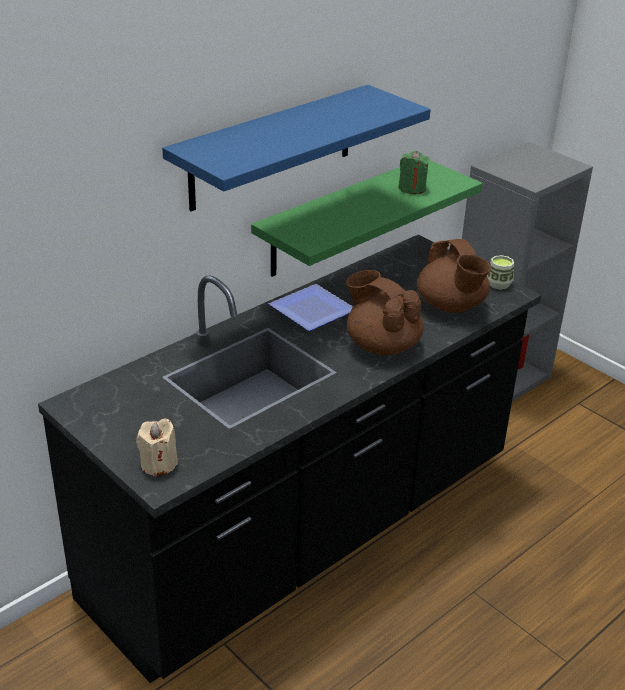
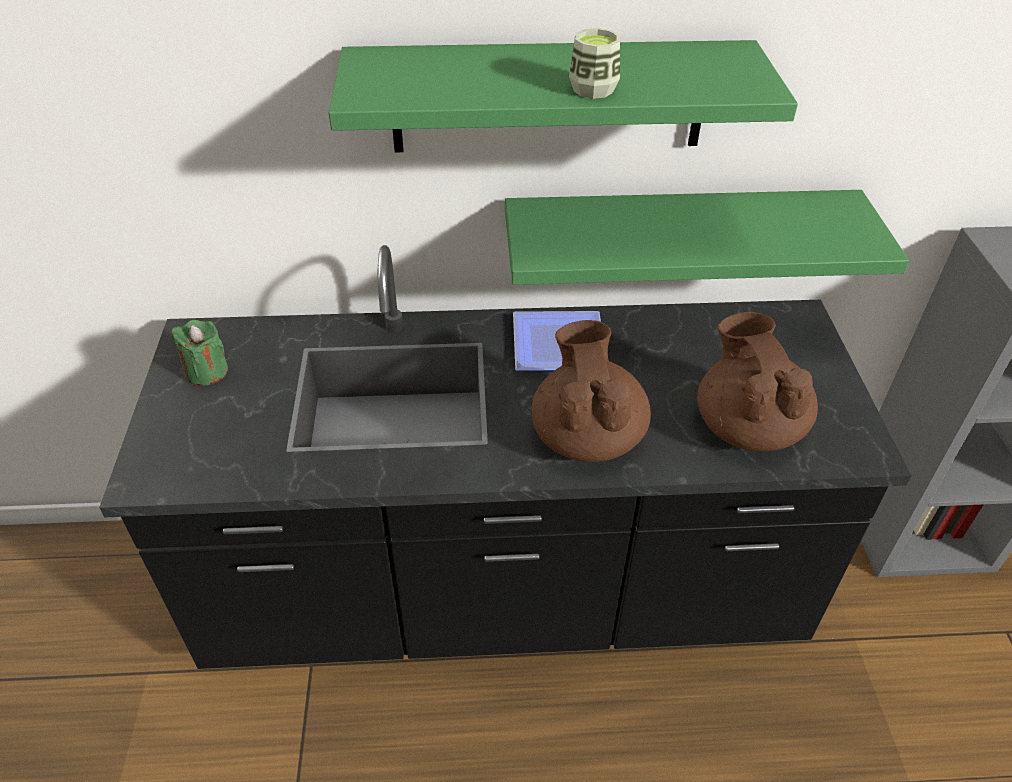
camera: 40 degrees right, 10 degrees up
(158, 464) = (170, 454): beige candle -> none
(272, 147) = (548, 97): blue shelf -> green shelf
(412, 188) = (782, 229): green candle -> green candle (206, 371)
(451, 306) = (747, 426): brown teapot -> brown teapot turned 150 degrees clockwise
(499, 284) = (859, 426): cup -> cup (593, 89)

